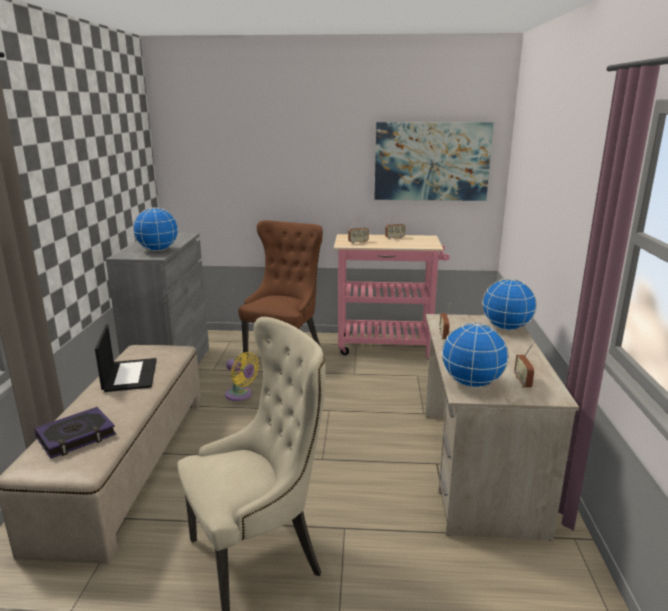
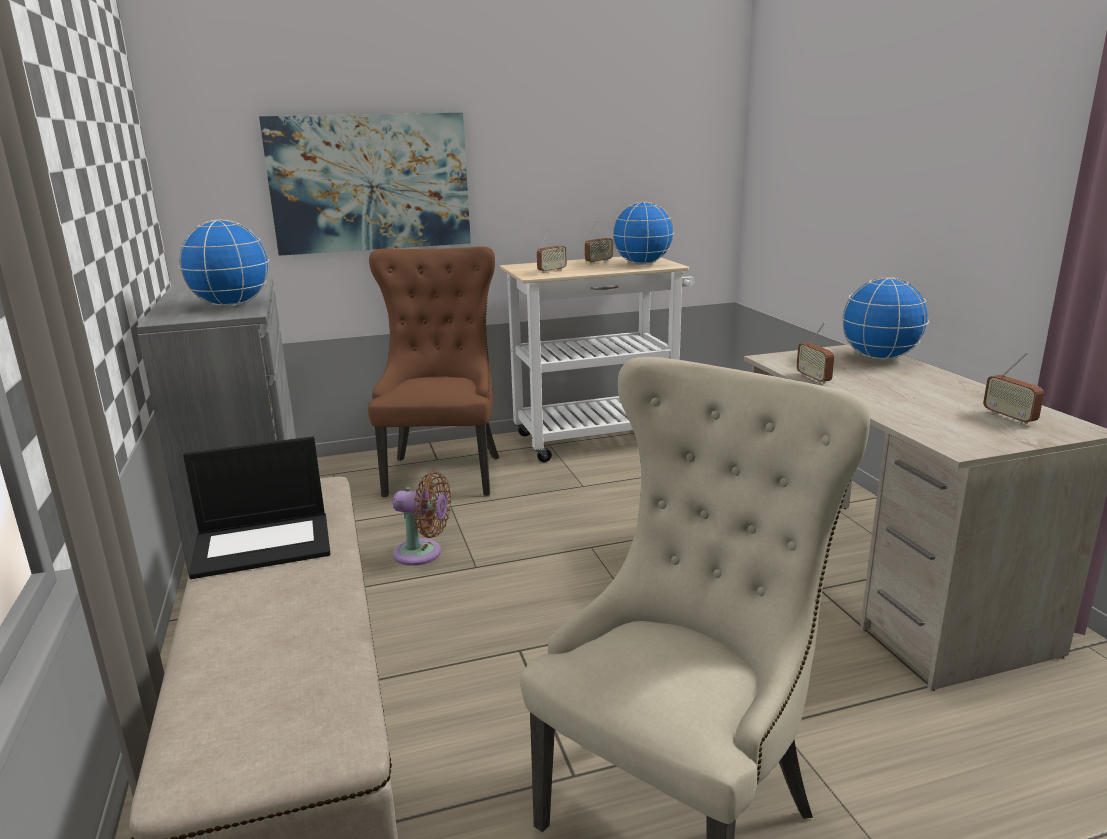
camera: 20 degrees left, 0 degrees up
(76, 436) = (256, 681): book -> none
(129, 375) = (264, 544): laptop -> laptop turned 105 degrees clockwise
(240, 395) = (423, 554): yellow fan -> brown fan
(386, 346) = (597, 439): pink cart -> white cart
(431, 161) = (637, 136): picture -> picture (370, 183)
(471, 383) = (947, 431): globe -> globe (642, 264)

